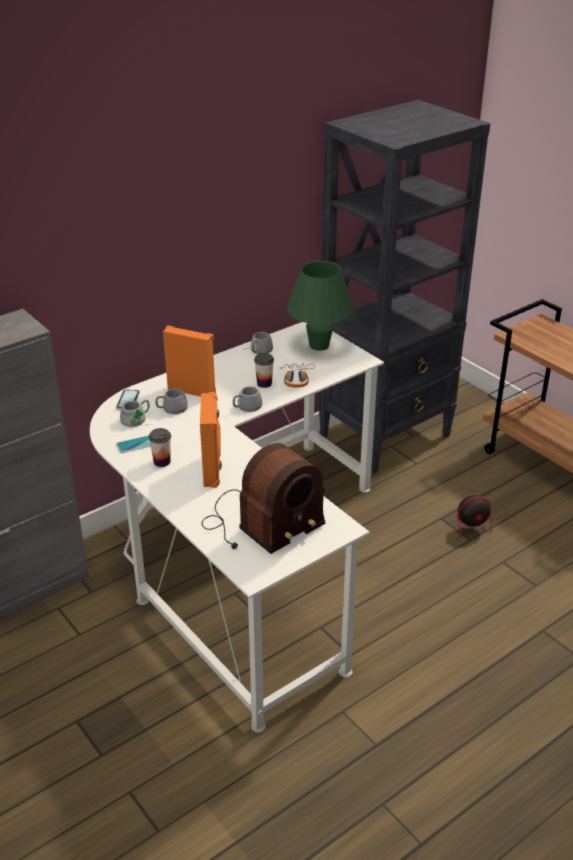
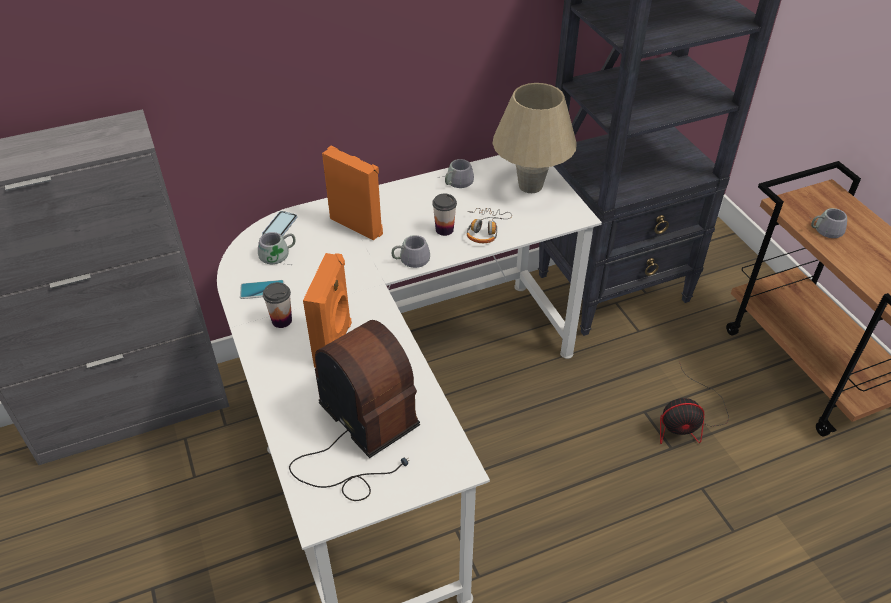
camera: 15 degrees right, 10 degrees up
(171, 407) = (323, 244): grey mug -> grey mug (824, 228)
(261, 524) = (359, 437): radio -> radio turned 105 degrees counterclockwise
(319, 345) = (530, 186): green table lamp -> beige table lamp

